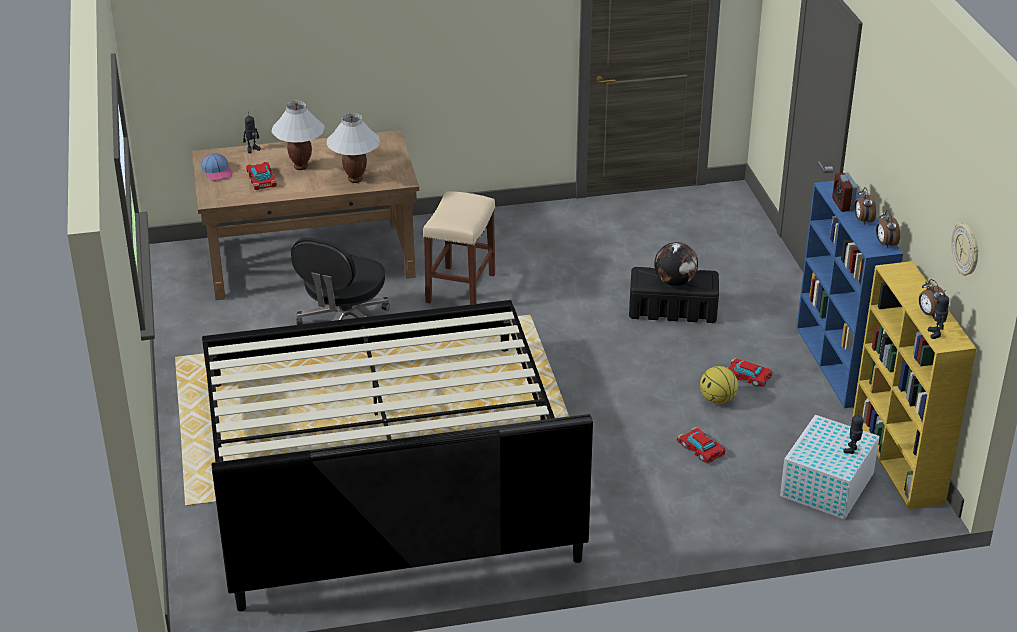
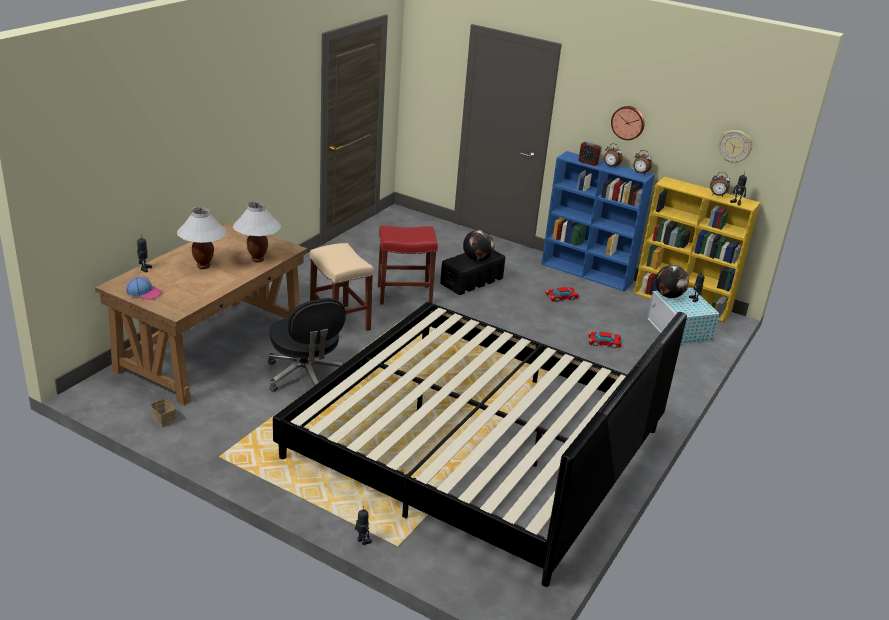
camera: 50 degrees left, 5 degrees down
(168, 485) = (362, 541): none -> toy robot
(184, 305) = (164, 420): none -> basket
(262, 179) = (189, 284): toy car -> none
(570, 290) = (403, 295): none -> red stool
(717, 400) = (568, 315): basketball -> none
(824, 430) = (668, 296): none -> globe
(896, 165) = (628, 122): none -> wall clock

